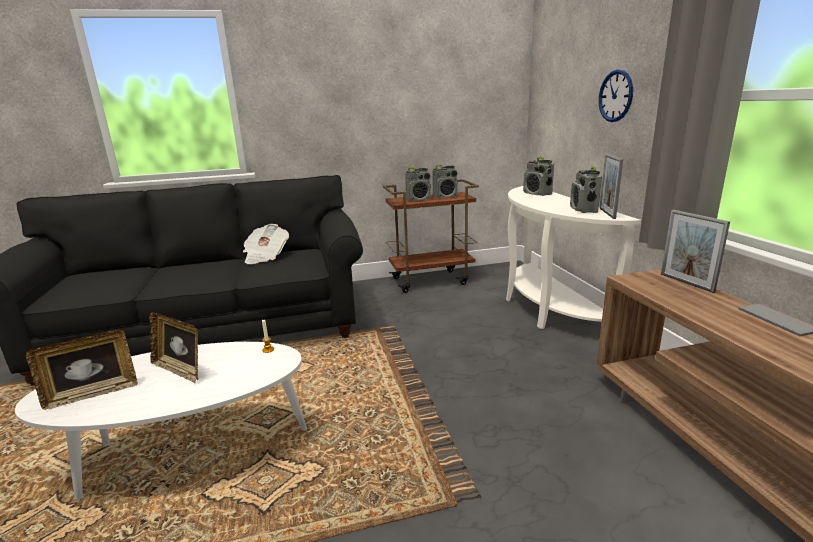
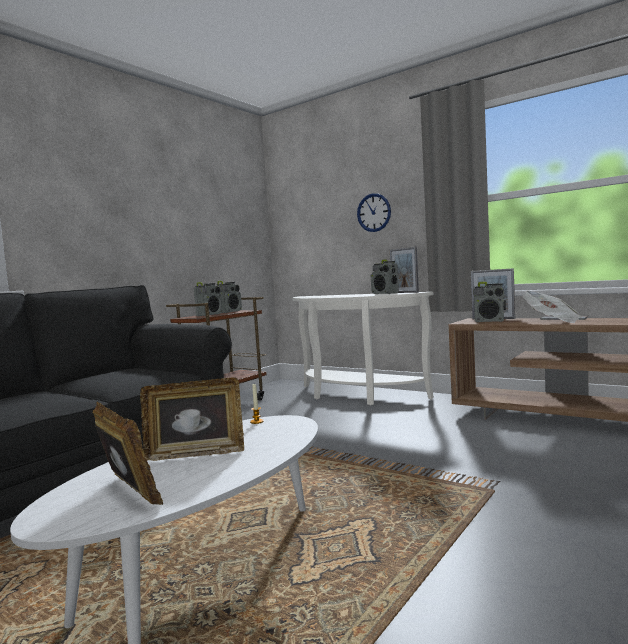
camera: 40 degrees left, 15 degrees down
(93, 393) = (128, 494): picture frame -> picture frame turned 60 degrees counterclockwise
(265, 256) = (94, 377): newspaper -> newspaper (552, 321)
(537, 194) = (323, 296): radio -> radio (489, 321)

